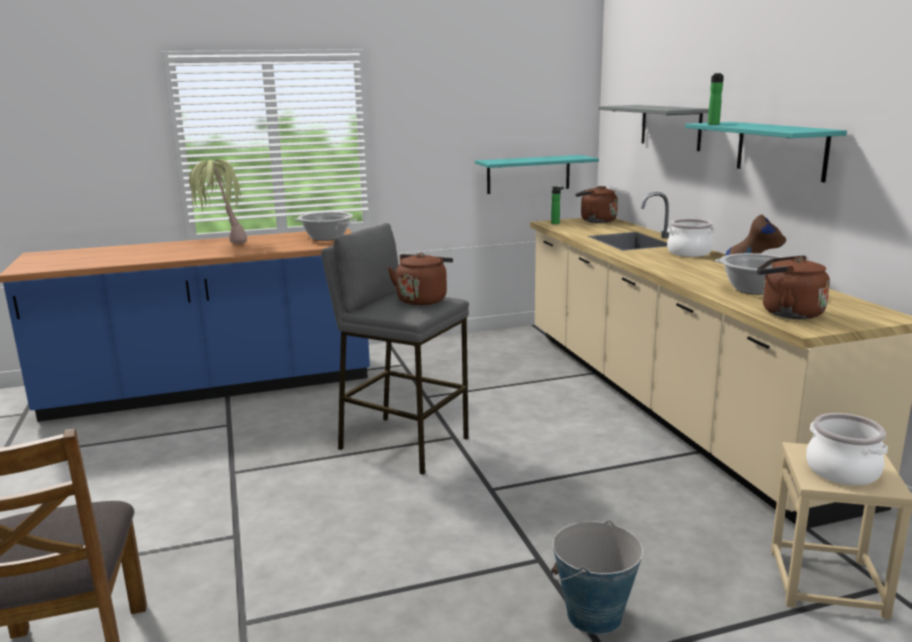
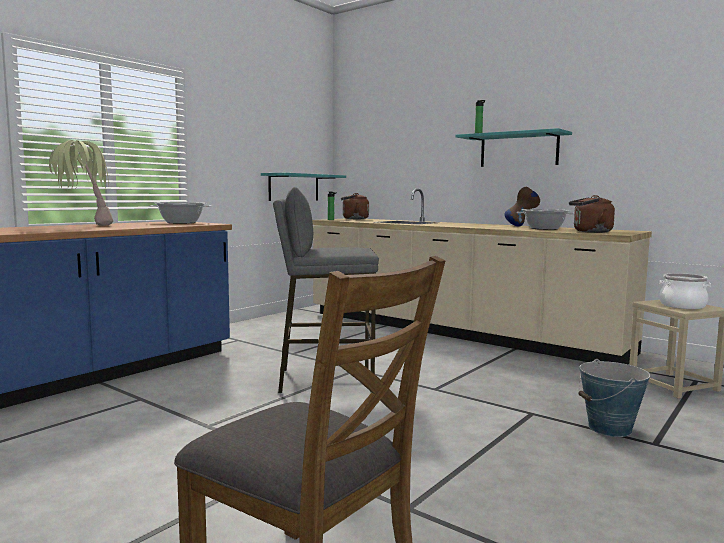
camera: 35 degrees left, 10 degrees down
(422, 300) = (346, 247): brown kettle -> none
(670, 126) = (412, 147): grey shelf -> none
(689, 253) = (459, 223): cooking pot -> none

